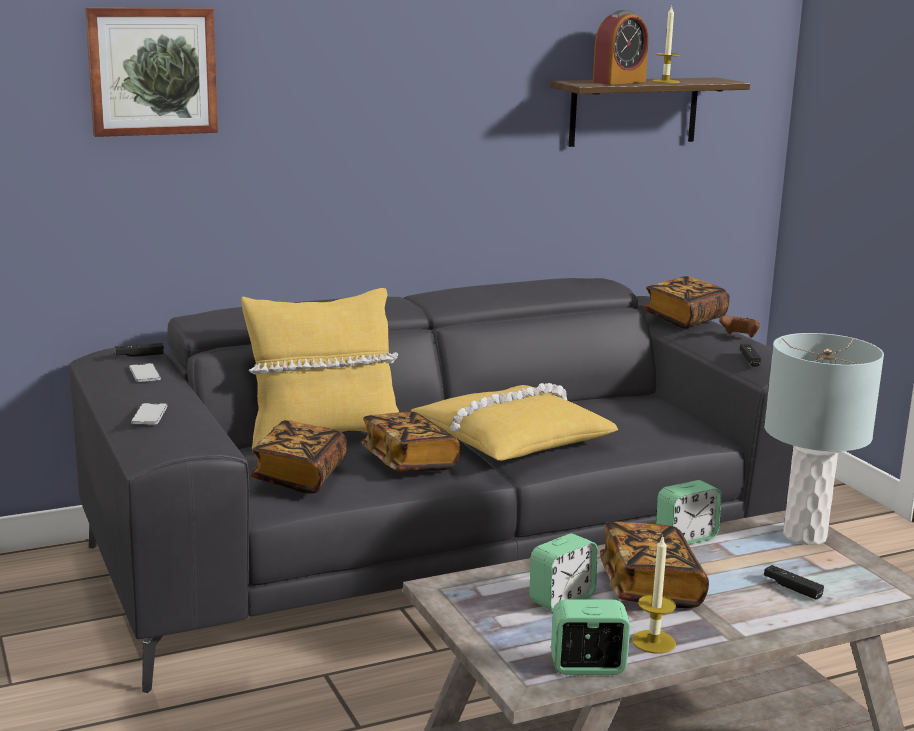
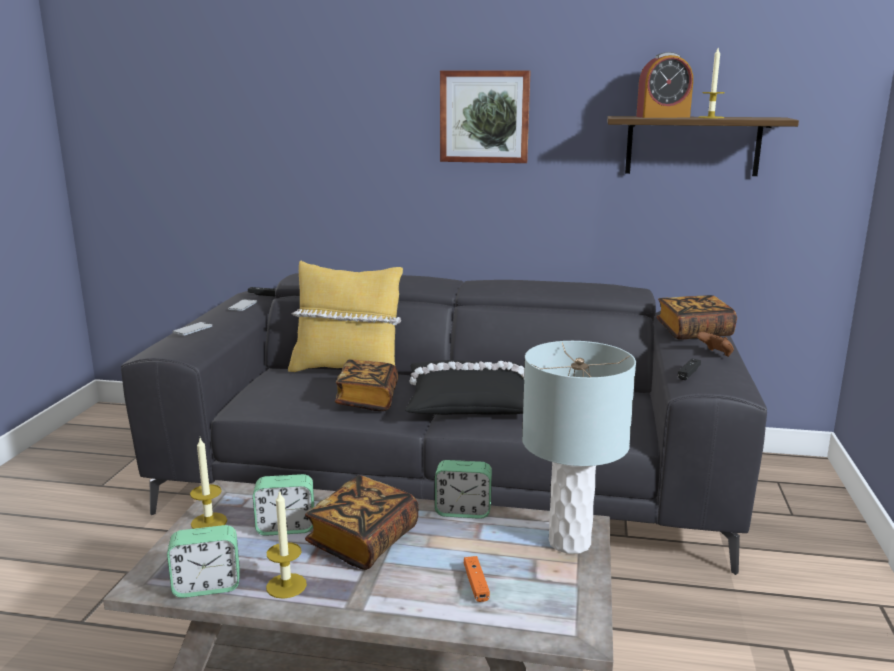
camera: 35 degrees right, 0 degrees up
(152, 71) = (290, 101): picture -> picture (484, 116)
(299, 476) = (283, 393): book -> none
(479, 619) = (209, 522): none -> candle
(511, 439) = (469, 401): yellow pillow -> black pillow
(588, 667) = (207, 586): alarm clock -> alarm clock turned 135 degrees clockwise
(792, 588) = (476, 584): black game controller -> orange game controller

